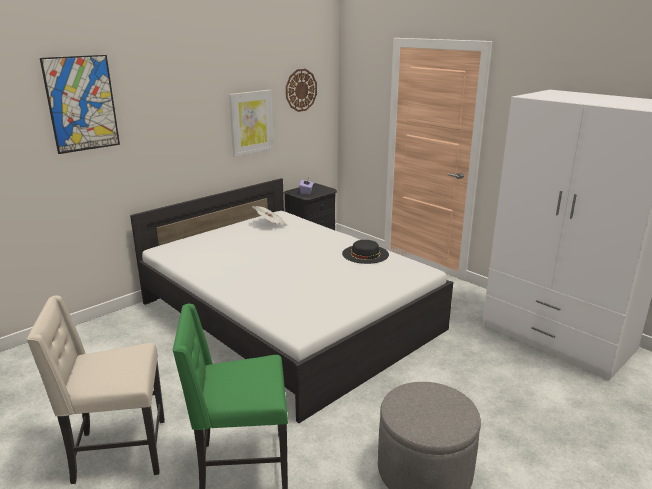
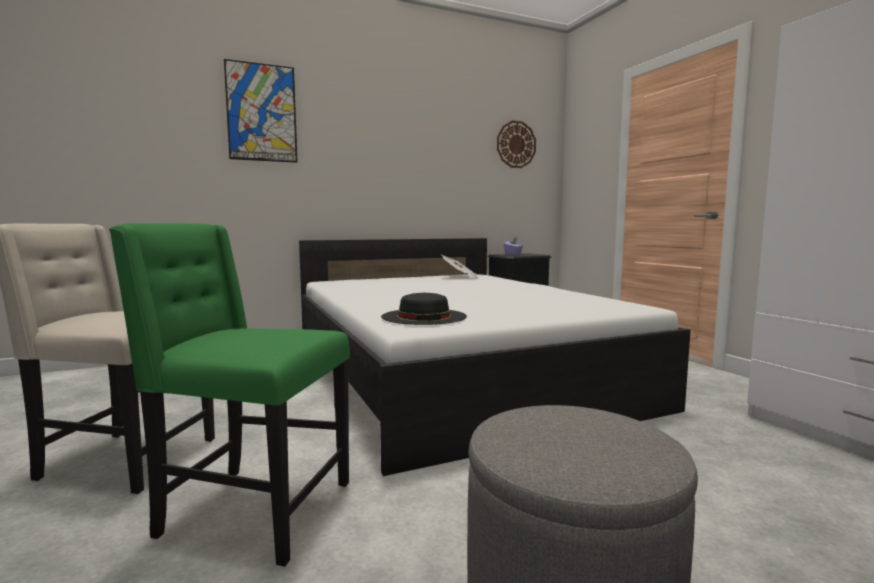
camera: 20 degrees right, 15 degrees down
(251, 122) = (453, 169): picture -> none
(365, 254) = (560, 294): black hat -> black hat (424, 316)

